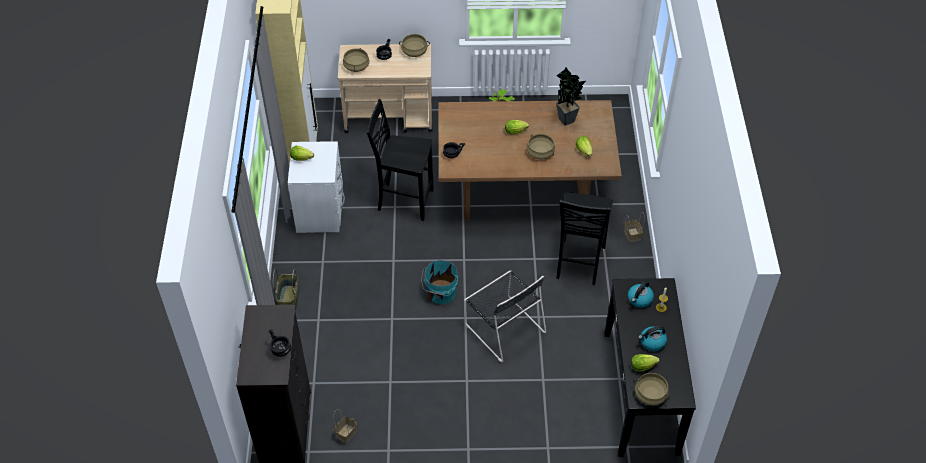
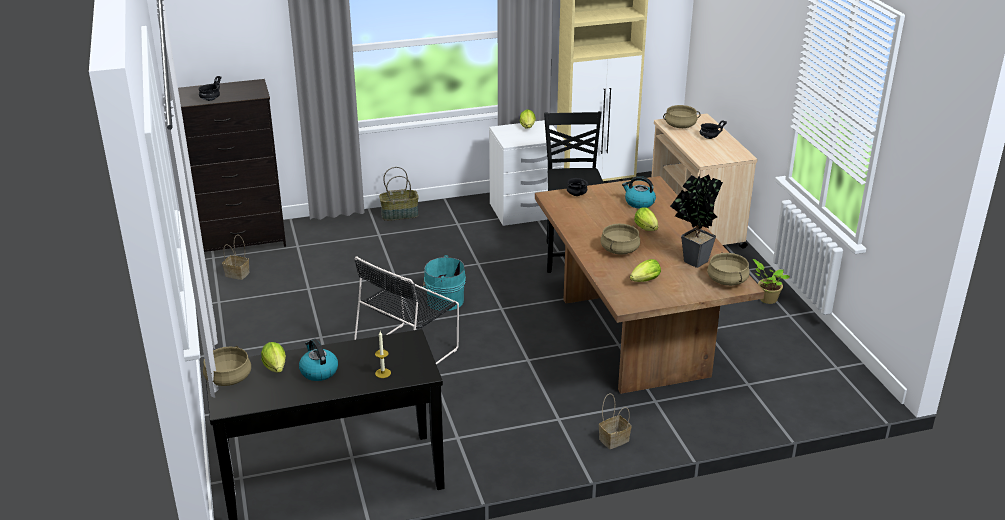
camera: 75 degrees right, 20 degrees down
(414, 51) = (734, 152): beige cooking pot -> beige cooking pot (727, 280)
(578, 263) = (537, 397): black chair -> none
(639, 299) = (391, 353): kettle -> kettle (639, 203)

